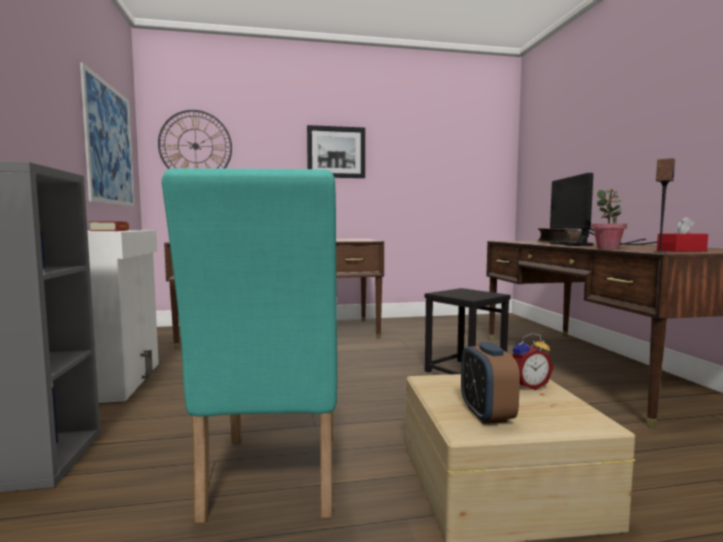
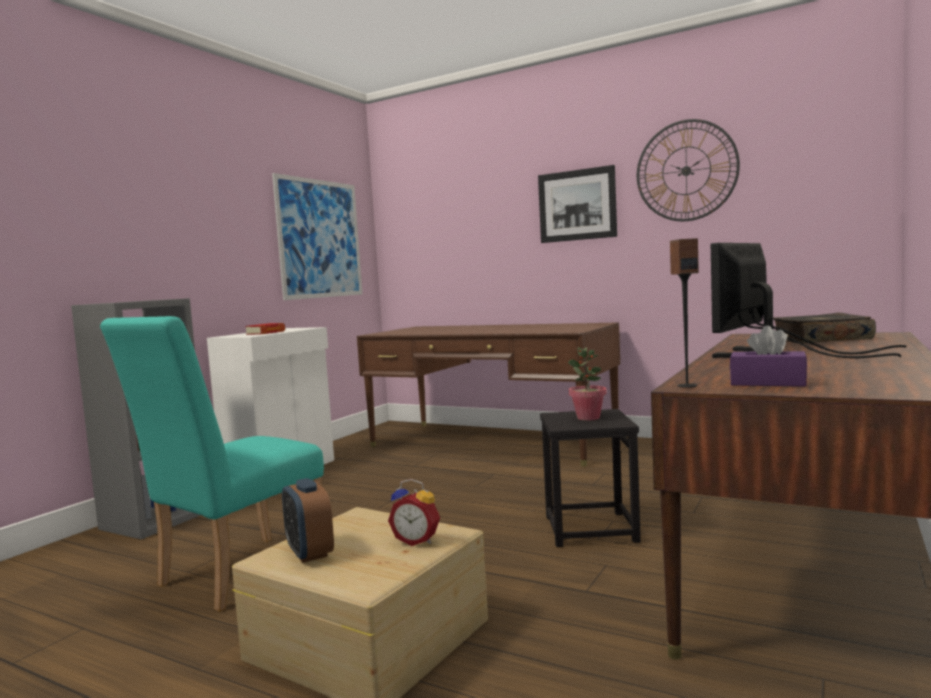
camera: 40 degrees right, 0 degrees up
(195, 146) = (423, 220): wall clock -> wall clock (686, 171)
(486, 414) = (309, 553): alarm clock -> alarm clock turned 60 degrees counterclockwise
(607, 248) = (708, 369): potted plant -> potted plant (588, 418)
(681, 250) = (767, 383): red tissue box -> purple tissue box

